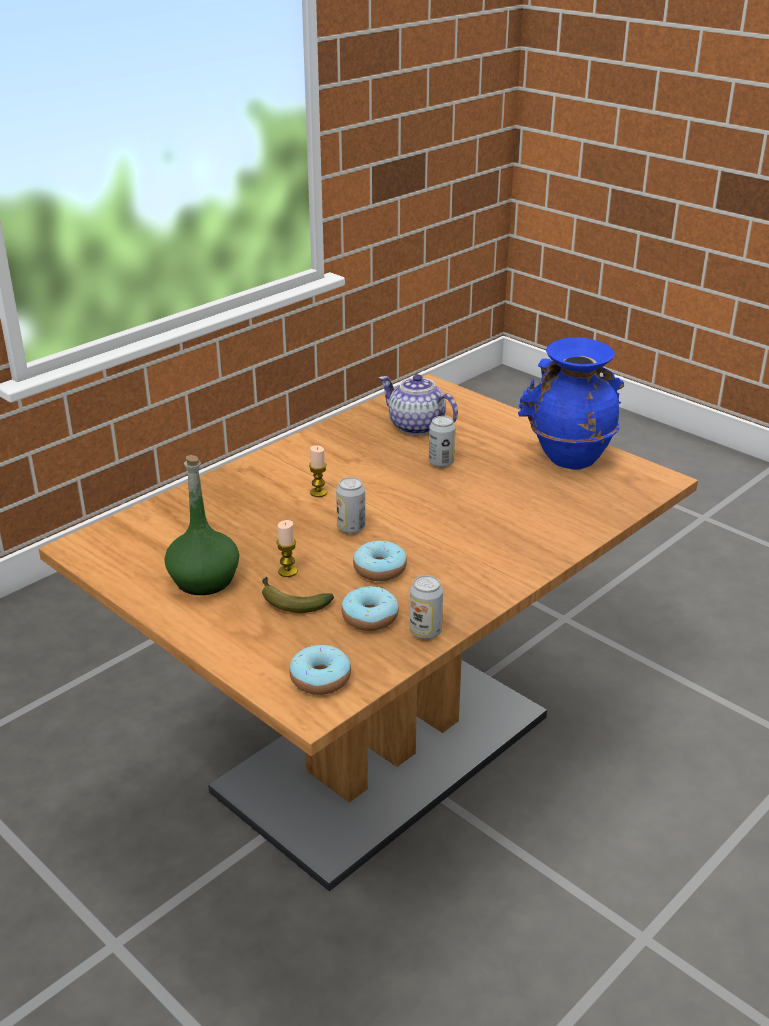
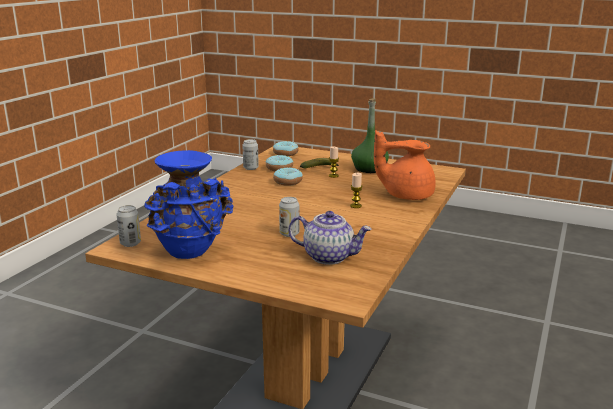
camera: 160 degrees right, 10 degrees down
(224, 500) = (406, 195): none -> orange teapot
(351, 528) = (318, 194): can -> can (130, 243)

